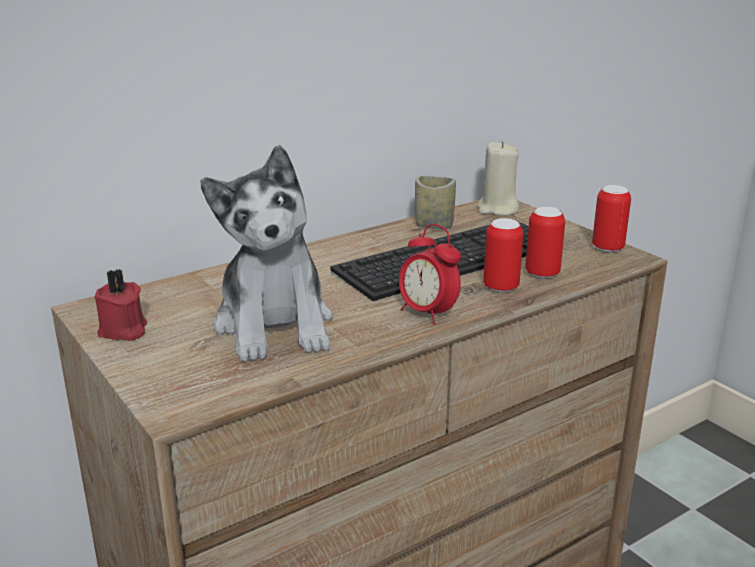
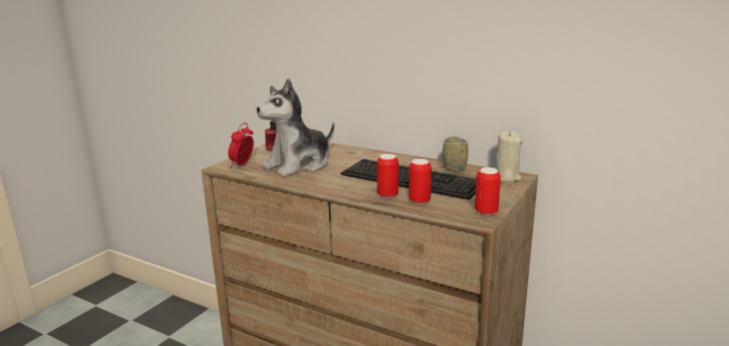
camera: 65 degrees right, 5 degrees down
(427, 314) = (338, 186): alarm clock -> alarm clock (243, 165)

